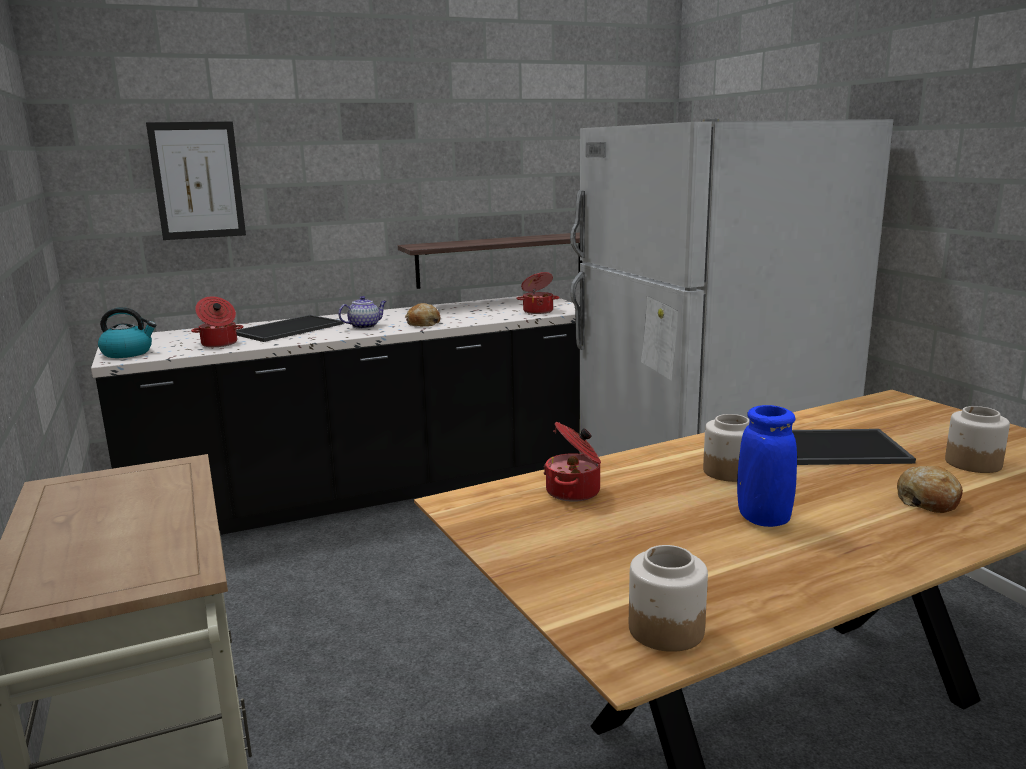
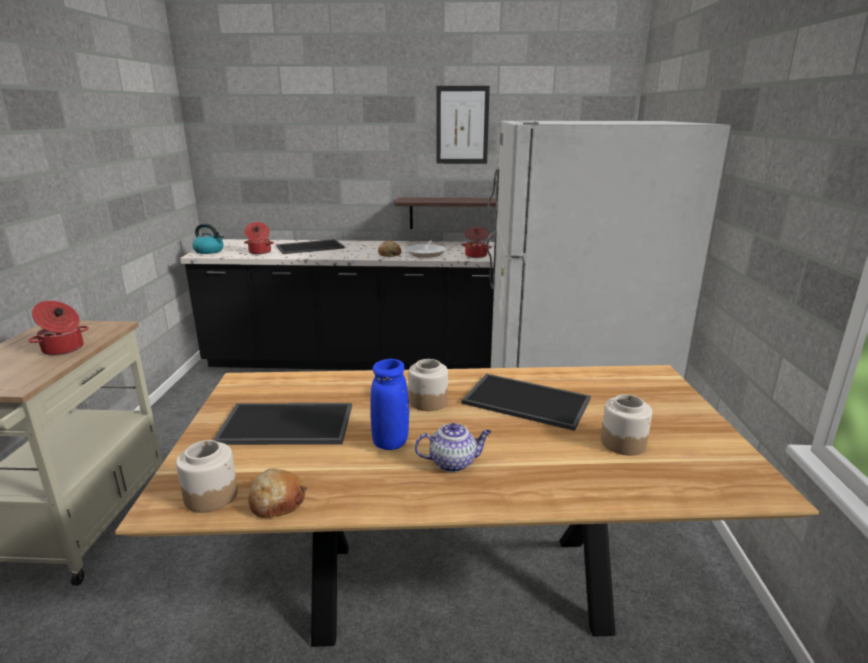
camera: 25 degrees right, 5 degrees up
(197, 180) = (270, 146): picture -> picture (462, 125)
(364, 326) = (353, 251): teapot -> teapot (453, 462)
(469, 316) = (426, 253): none -> frying pan
(574, 492) = (312, 391): cooking pot -> cooking pot (63, 349)
(610, 535) = (284, 425): none -> tray
(928, 500) = (530, 463): bread -> bread (277, 501)

